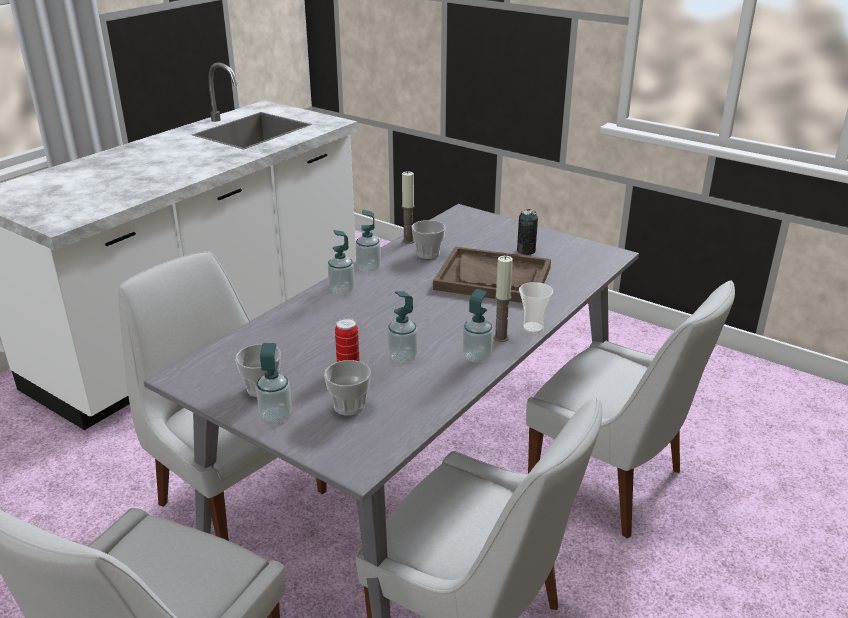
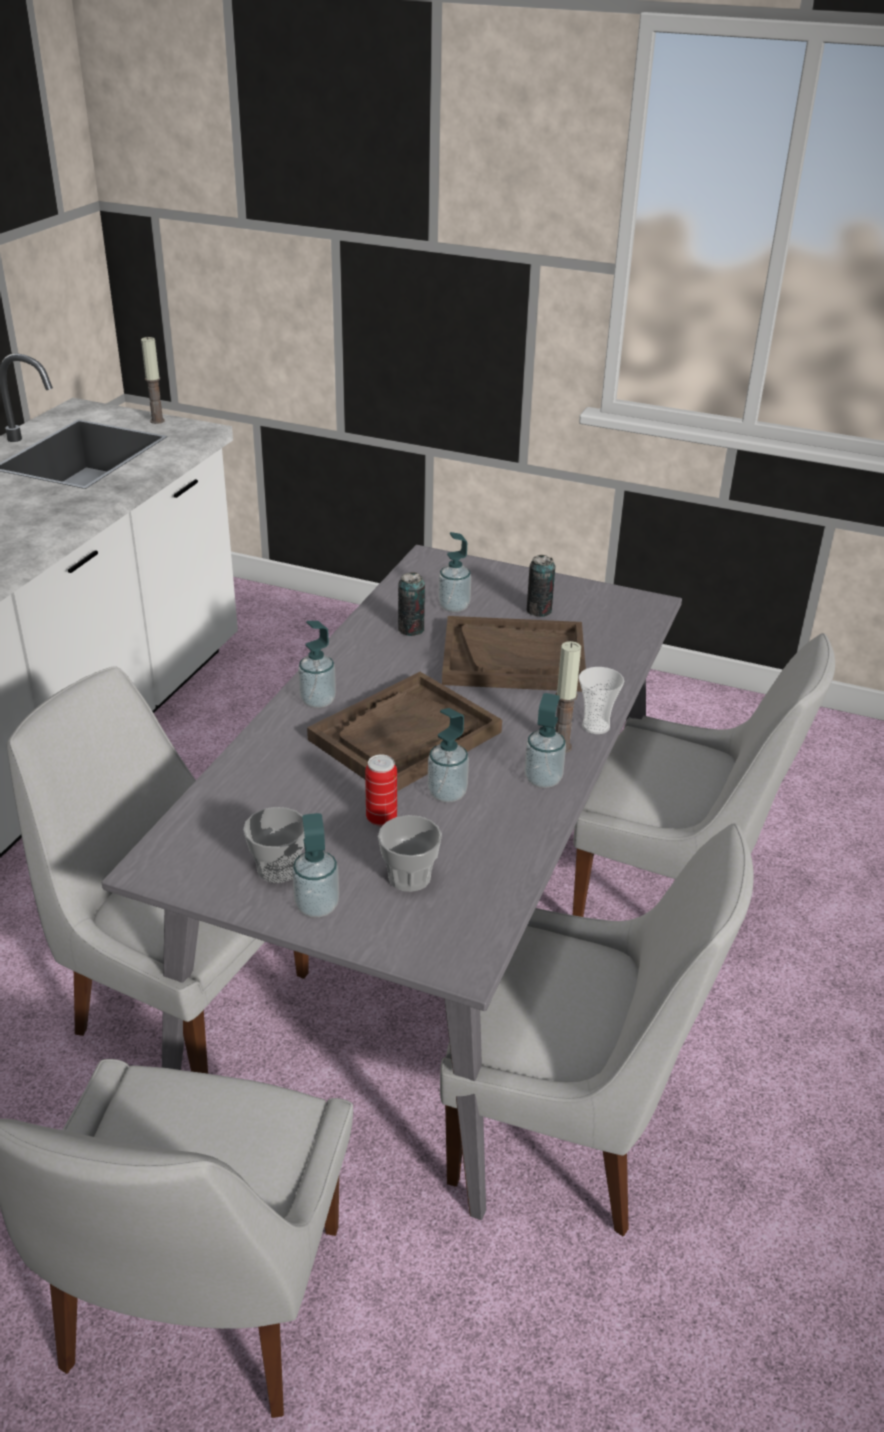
camera: 15 degrees left, 5 degrees up
(368, 268) = (339, 661): soap dispenser -> soap dispenser (454, 607)
(391, 318) = (405, 736): none -> brown tray
(408, 241) = (374, 612): candle -> candle (157, 421)
(428, 254) = (411, 630): cup -> can

